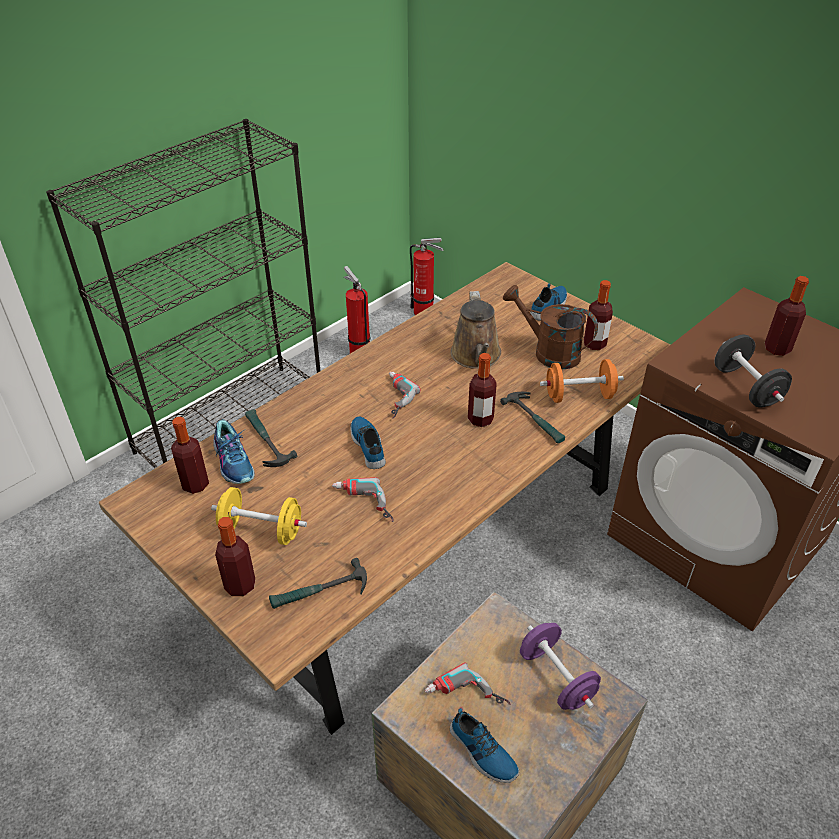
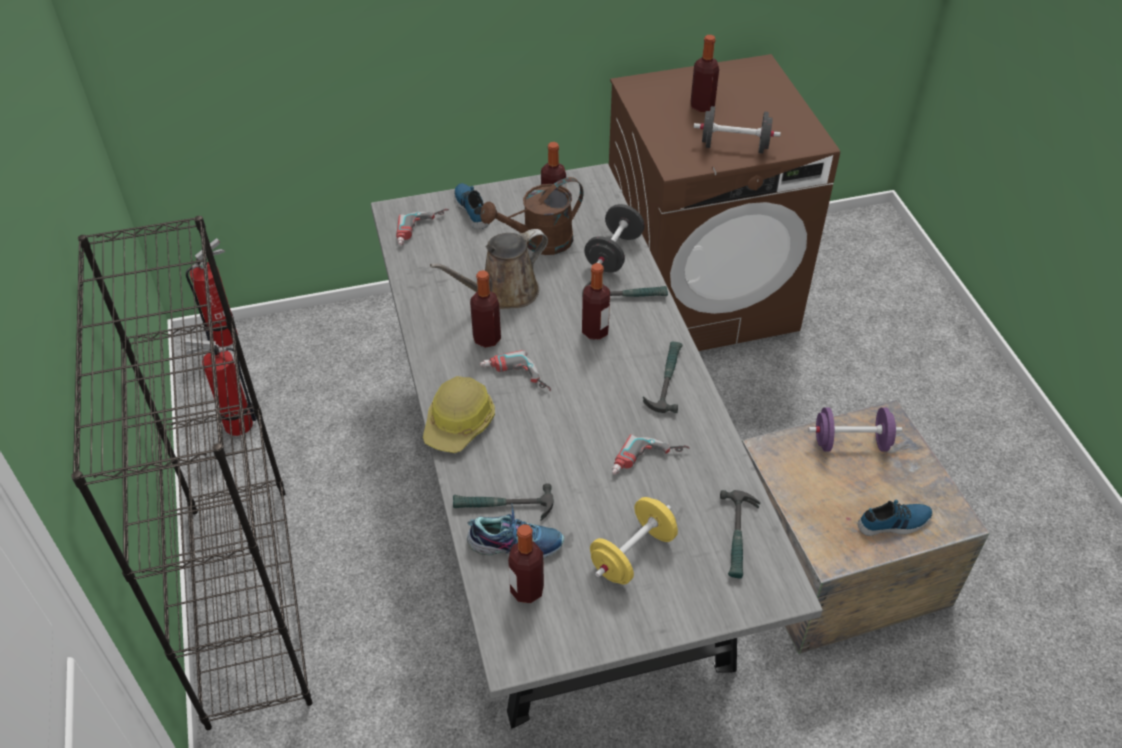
camera: 60 degrees left, 5 degrees up
(240, 585) = (694, 596): bottle -> bottle (487, 338)
(328, 388) = (459, 423): none -> hard hat
(369, 445) = (571, 425): shoe -> none
(419, 542) = (561, 501): brown dining table -> grey dining table
(462, 481) = (666, 380): none -> hammer
(465, 699) = (840, 511): power drill -> power drill (423, 230)
(476, 356) = (503, 293): brown watering can -> brown watering can turned 120 degrees clockwise
(579, 395) = (614, 253): orange dumbbell -> black dumbbell

